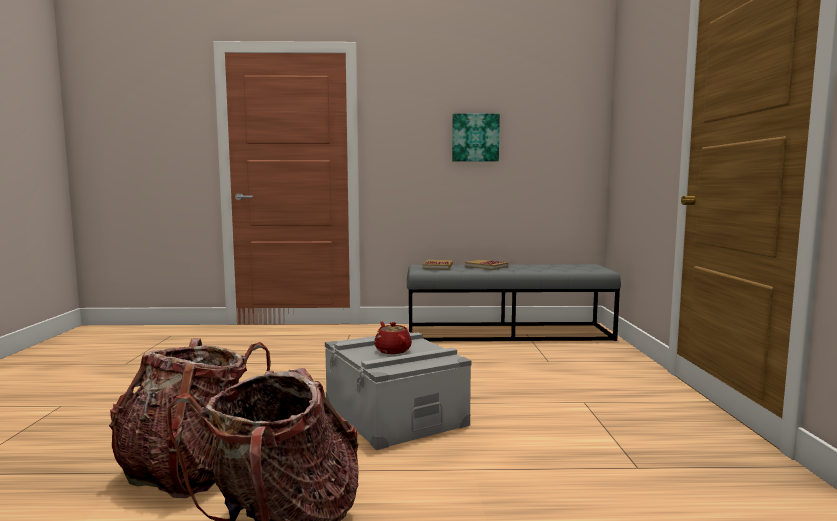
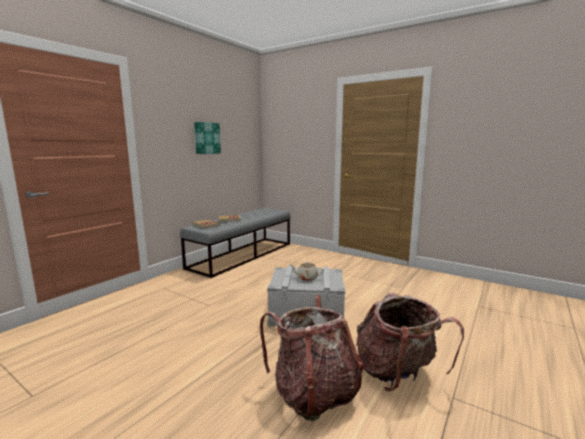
camera: 55 degrees left, 5 degrees up
(392, 350) = (306, 278): red teapot -> beige teapot

